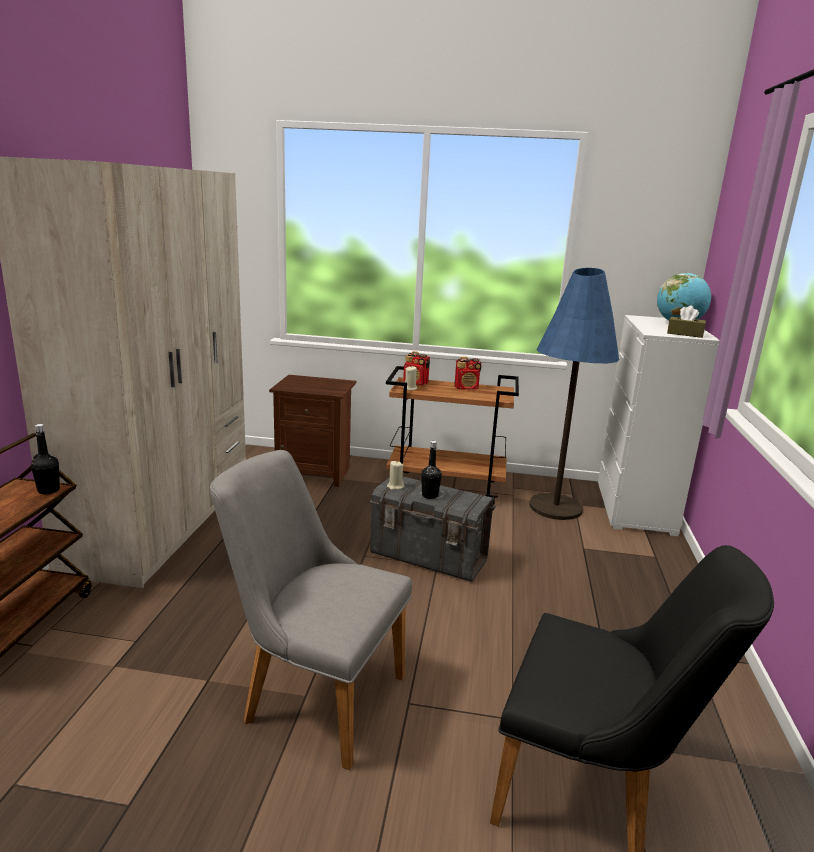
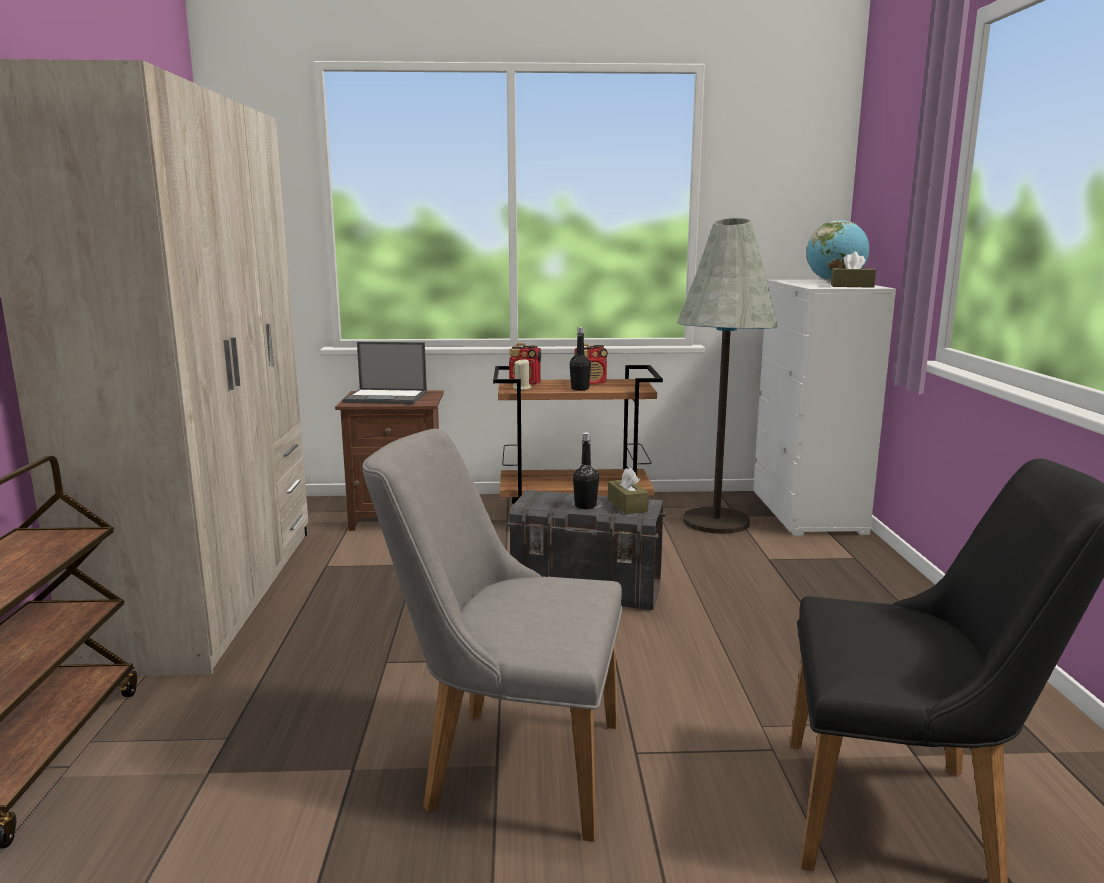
camera: 10 degrees left, 5 degrees down
(48, 490) = (75, 536): black bottle -> black bottle (580, 389)
(310, 384) = (387, 397): none -> laptop
(395, 486) = (536, 501): beige candle -> none
(462, 499) = (627, 505): none -> brown tissue box
(555, 507) = (716, 521): blue floor lamp -> grey floor lamp

